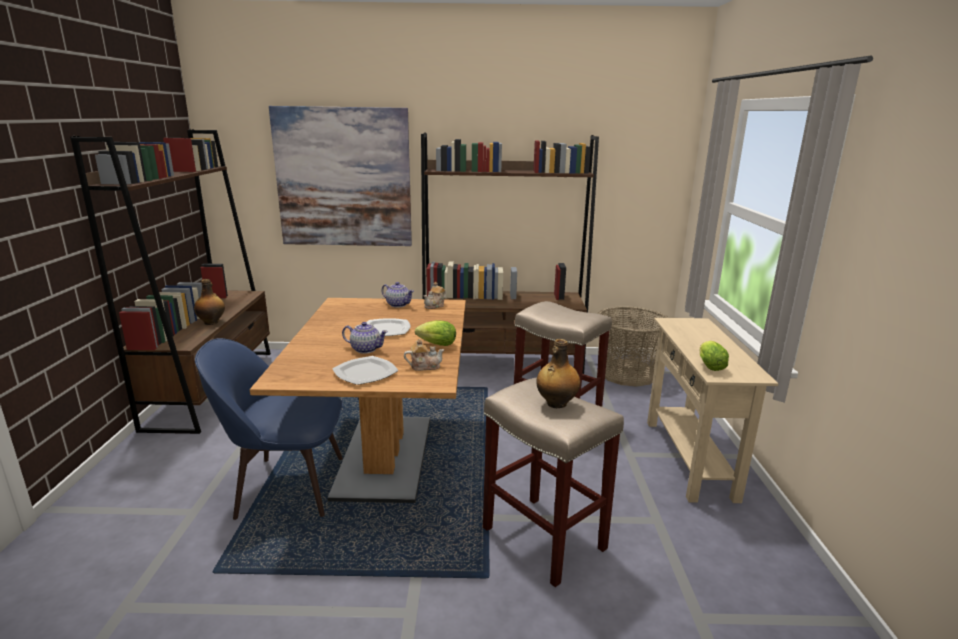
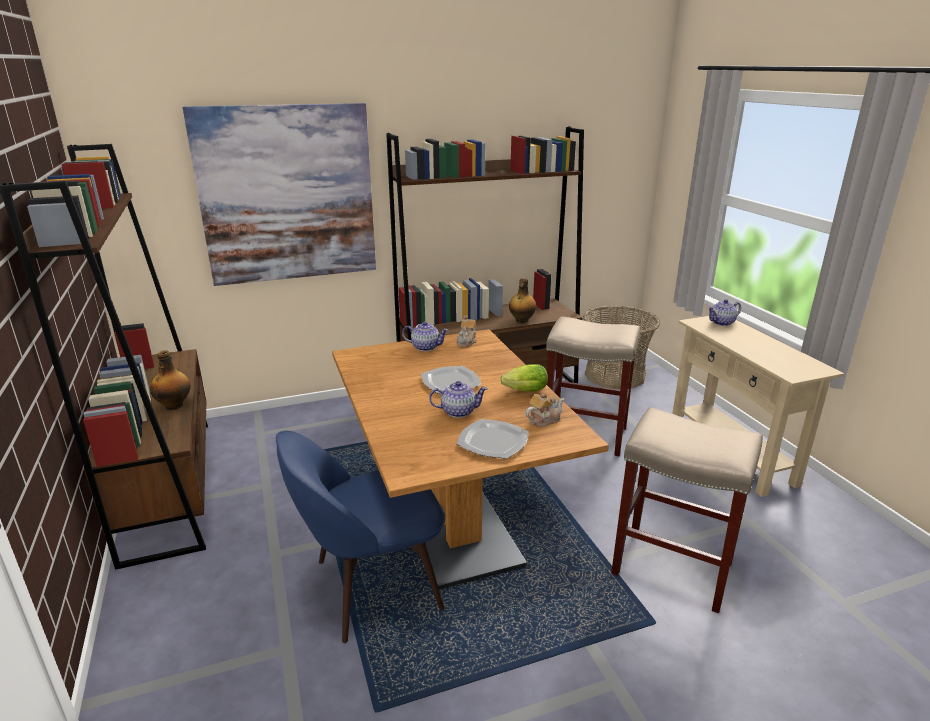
camera: 20 degrees left, 5 degrees up
(556, 404) = (700, 435): bottle -> bottle (521, 320)
(696, 325) = (722, 323): none -> teapot
(709, 365) = (777, 365): lettuce -> none

